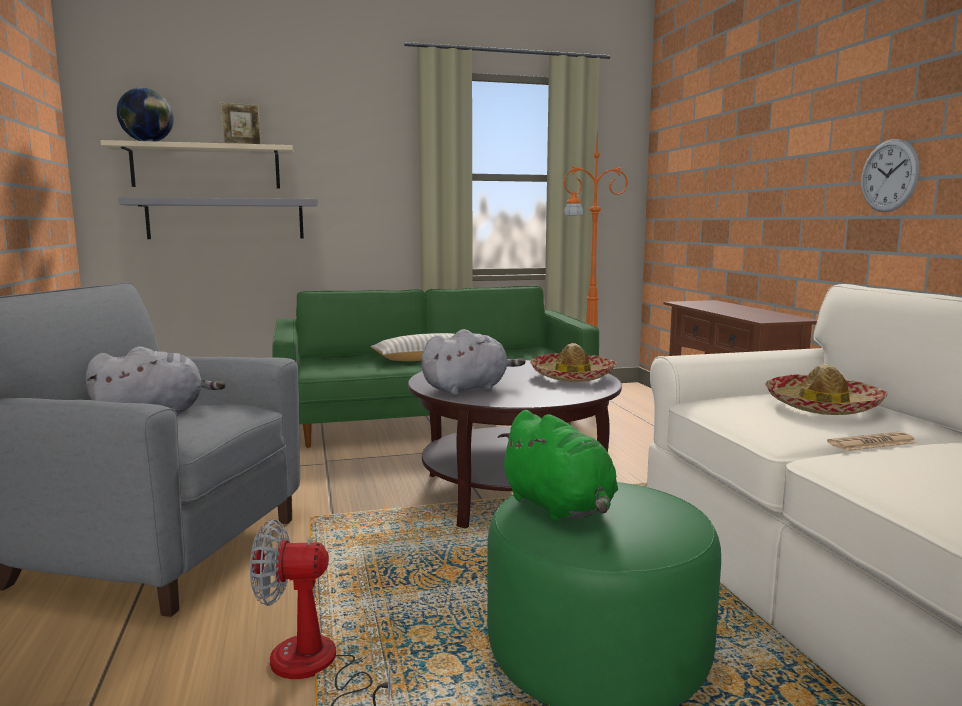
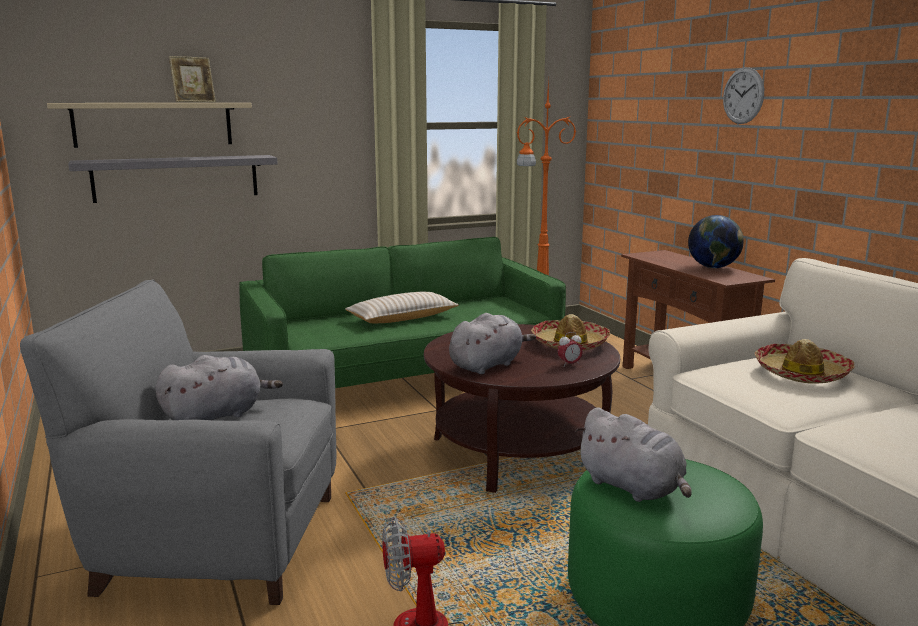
camera: 10 degrees left, 5 degrees up
(148, 142) = (95, 102): globe -> globe (713, 267)
(557, 392) = (569, 364): none -> alarm clock
(560, 507) = (633, 488): green plush toy -> grey plush toy
(872, 443) = (854, 412): newspaper -> none
(889, 175) = (837, 158): wall clock -> wall clock (743, 95)

